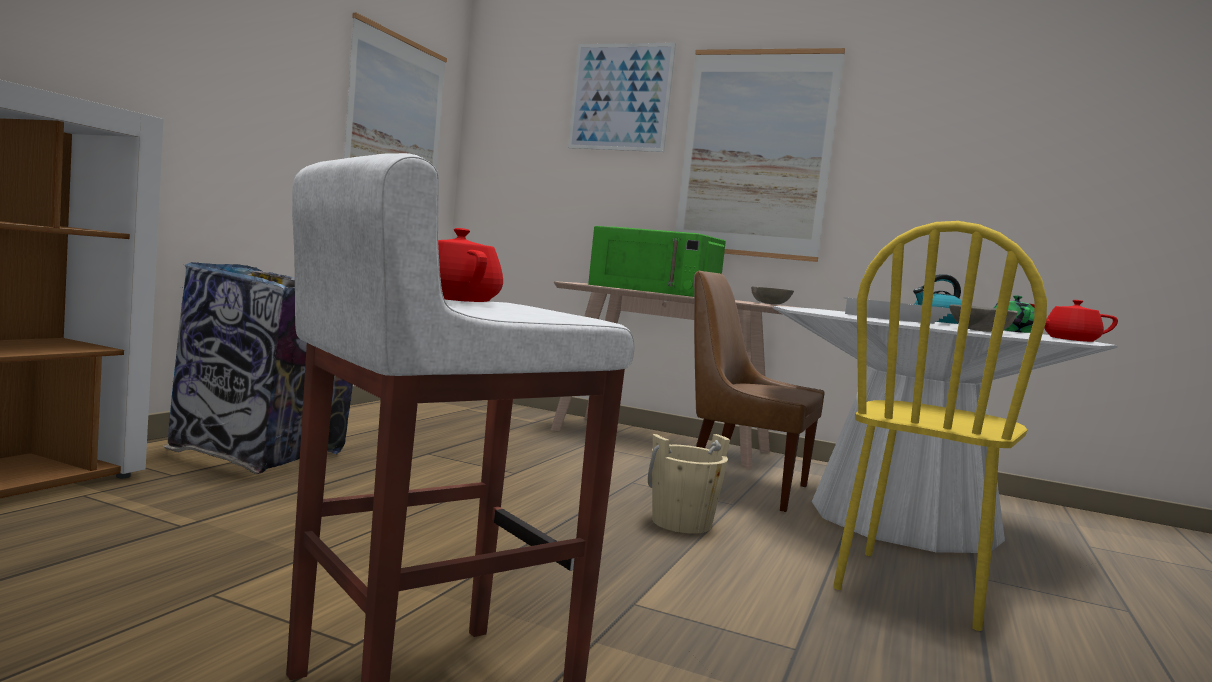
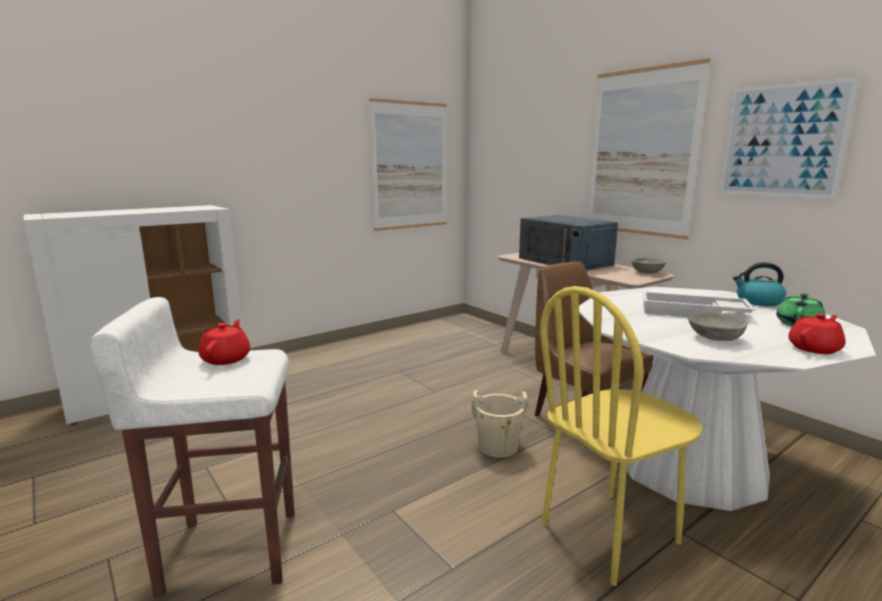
camera: 30 degrees right, 10 degrees up
(261, 454) = (312, 369): trash can -> none
(620, 97) = (551, 116): picture -> picture (782, 141)
(655, 291) = (565, 261): green microwave -> blue microwave
(1069, 339) = (815, 348): red teapot -> red teapot turned 105 degrees clockwise

